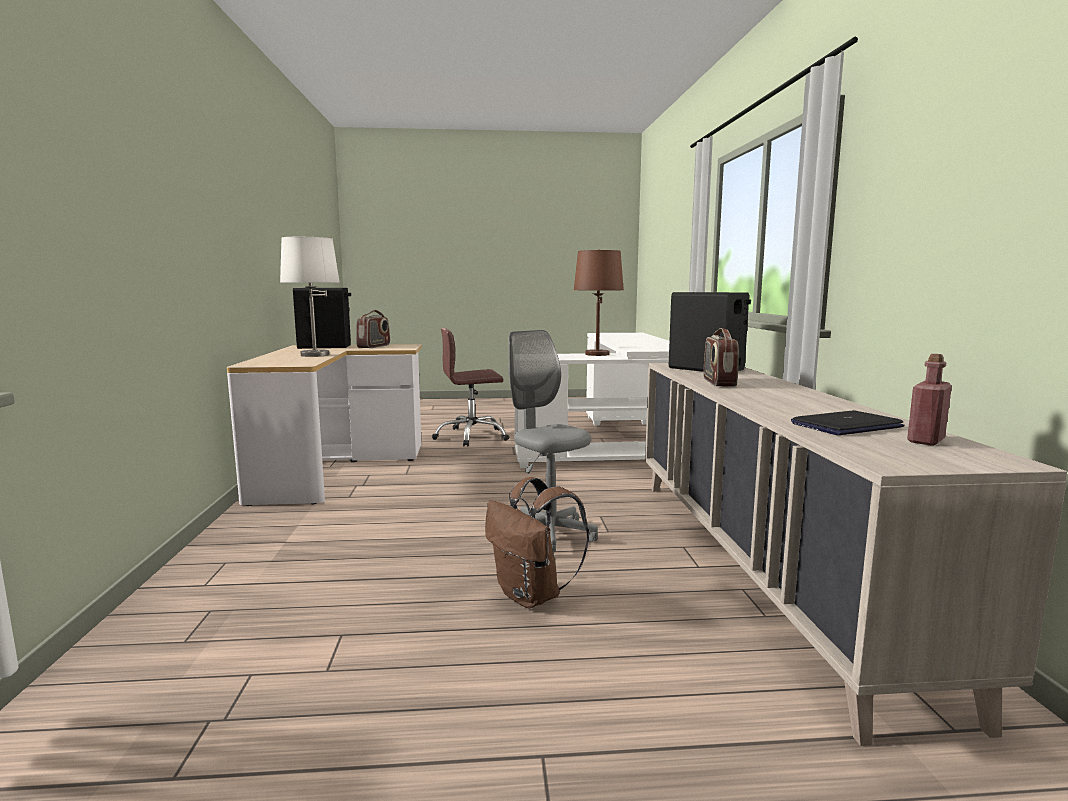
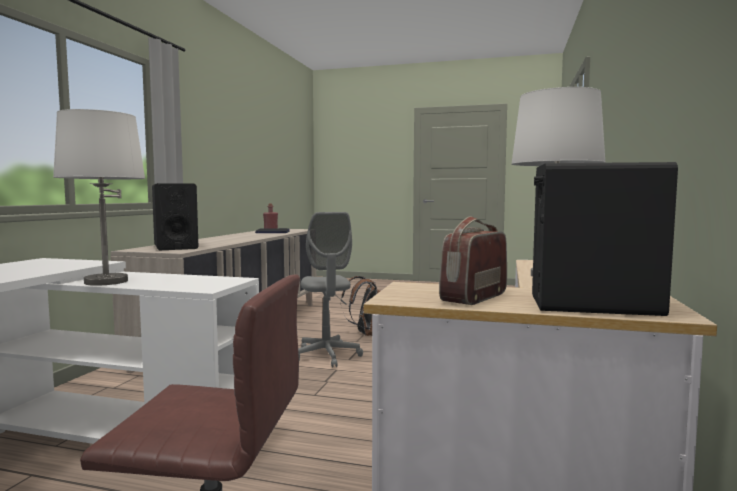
camera: 160 degrees left, 5 degrees down
(596, 354) = (106, 282): brown table lamp -> white table lamp
(718, 382) = (228, 241): radio -> none

